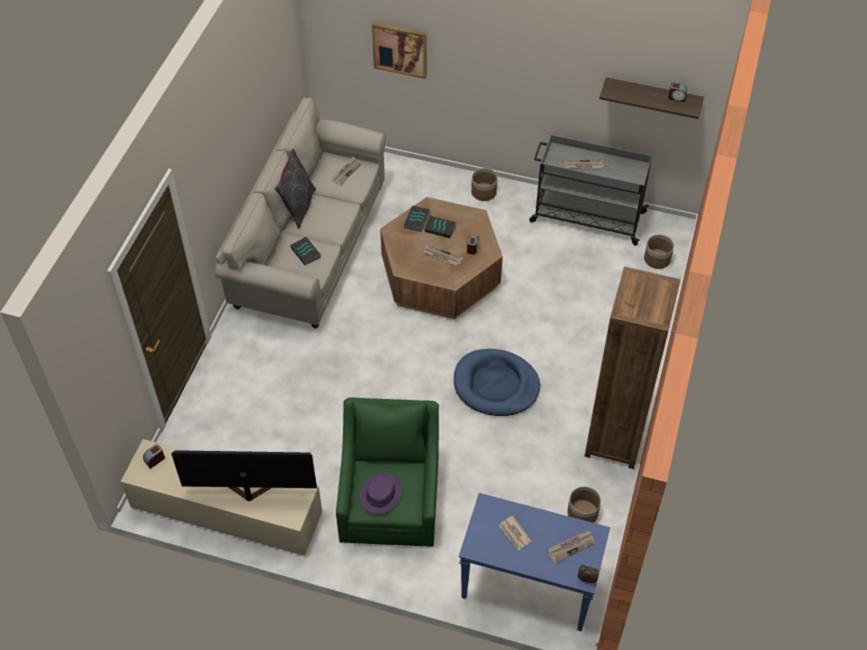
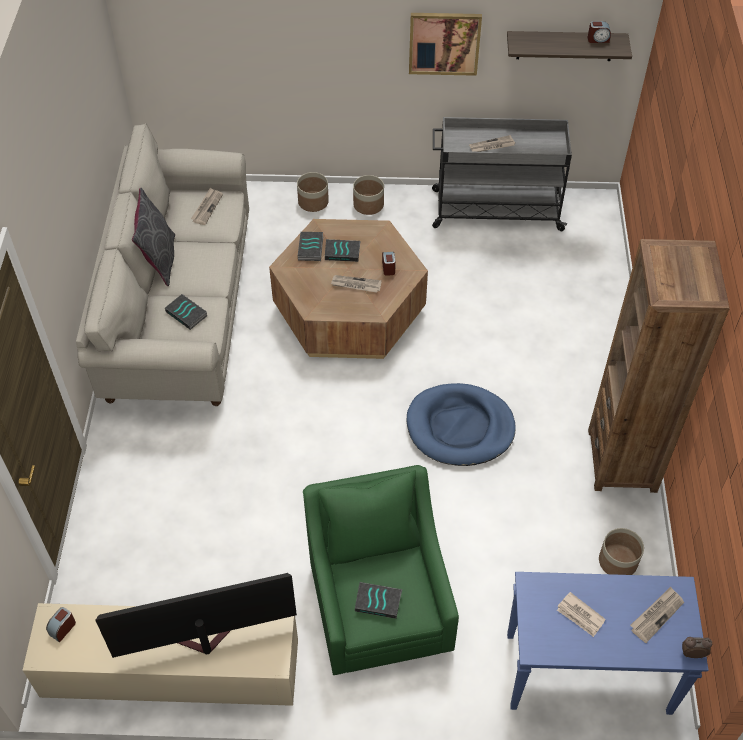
camera: 15 degrees left, 0 degrees up
(381, 494) = (378, 601): purple hat -> book
(400, 49) = (245, 43): picture -> picture (444, 43)
(657, 259) = (591, 242): planter -> planter (313, 202)

